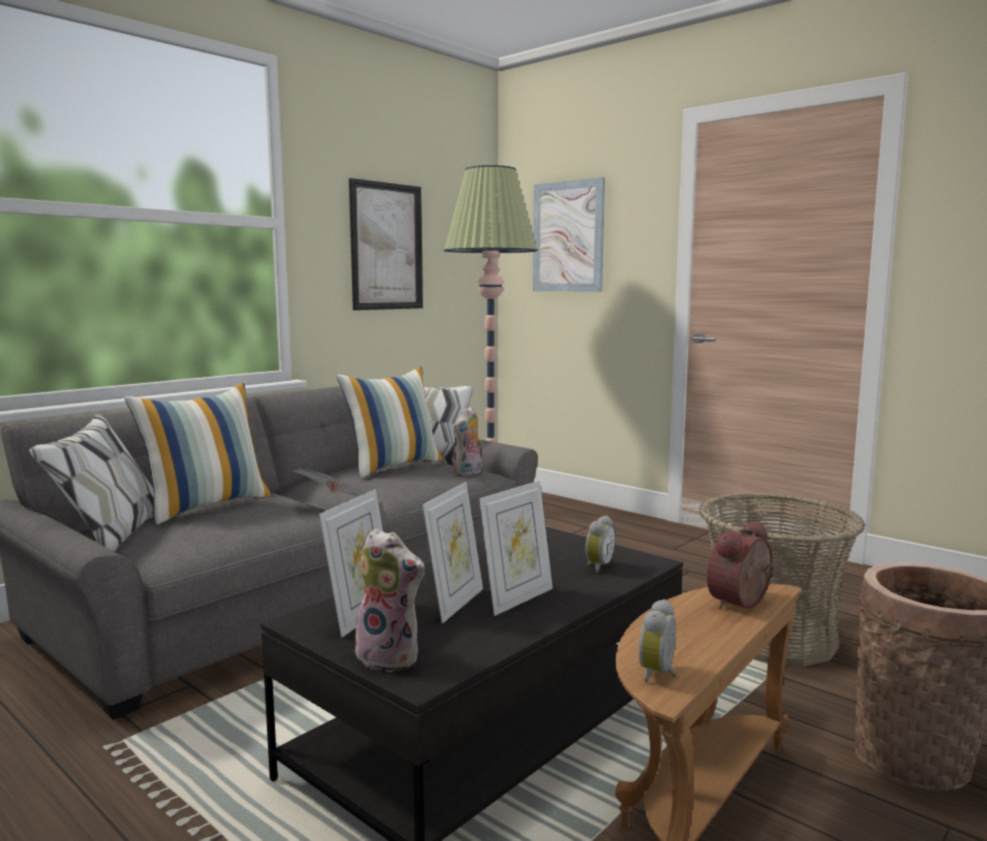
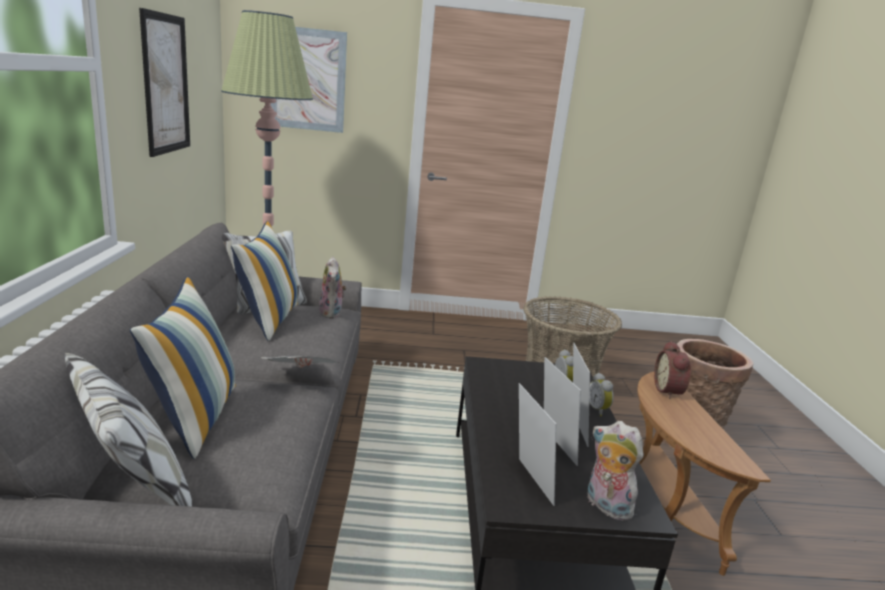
camera: 45 degrees left, 10 degrees up
(392, 657) = (605, 506): plush toy -> plush toy turned 120 degrees counterclockwise
(660, 674) = (725, 455): alarm clock -> alarm clock (598, 410)

